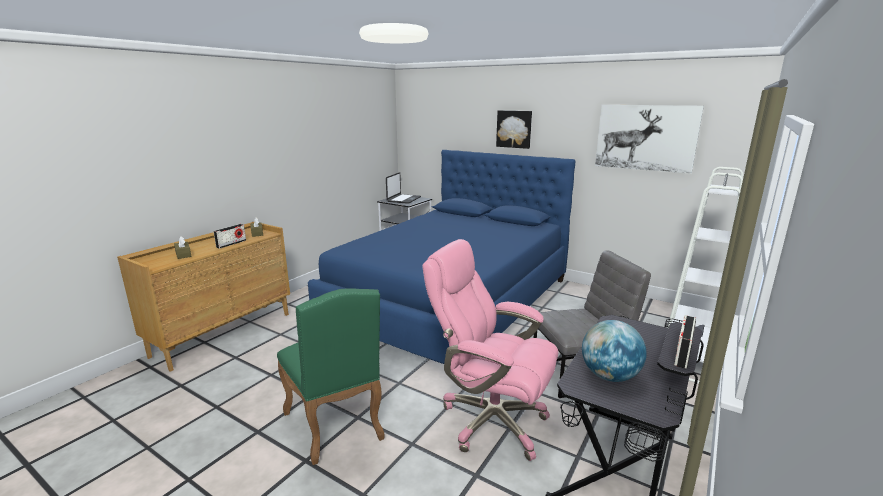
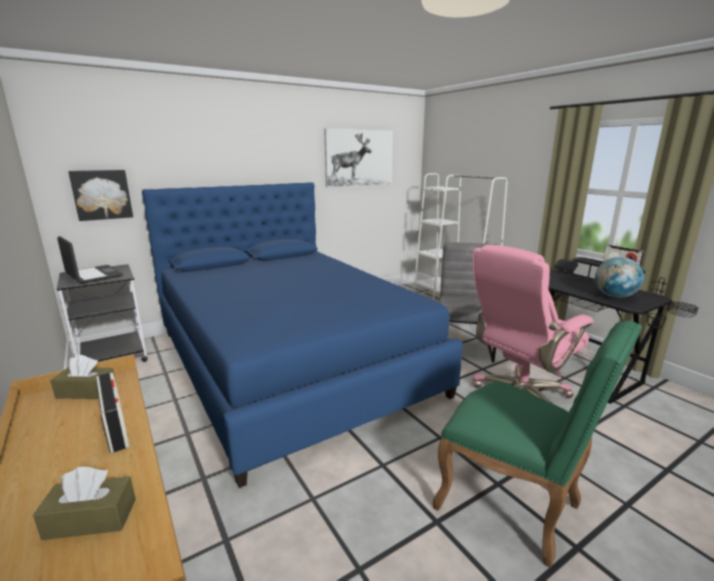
camera: 65 degrees left, 0 degrees up
(337, 426) = (512, 505): green chair -> green chair turned 45 degrees clockwise
(514, 129) = (239, 155): picture -> picture (102, 194)

